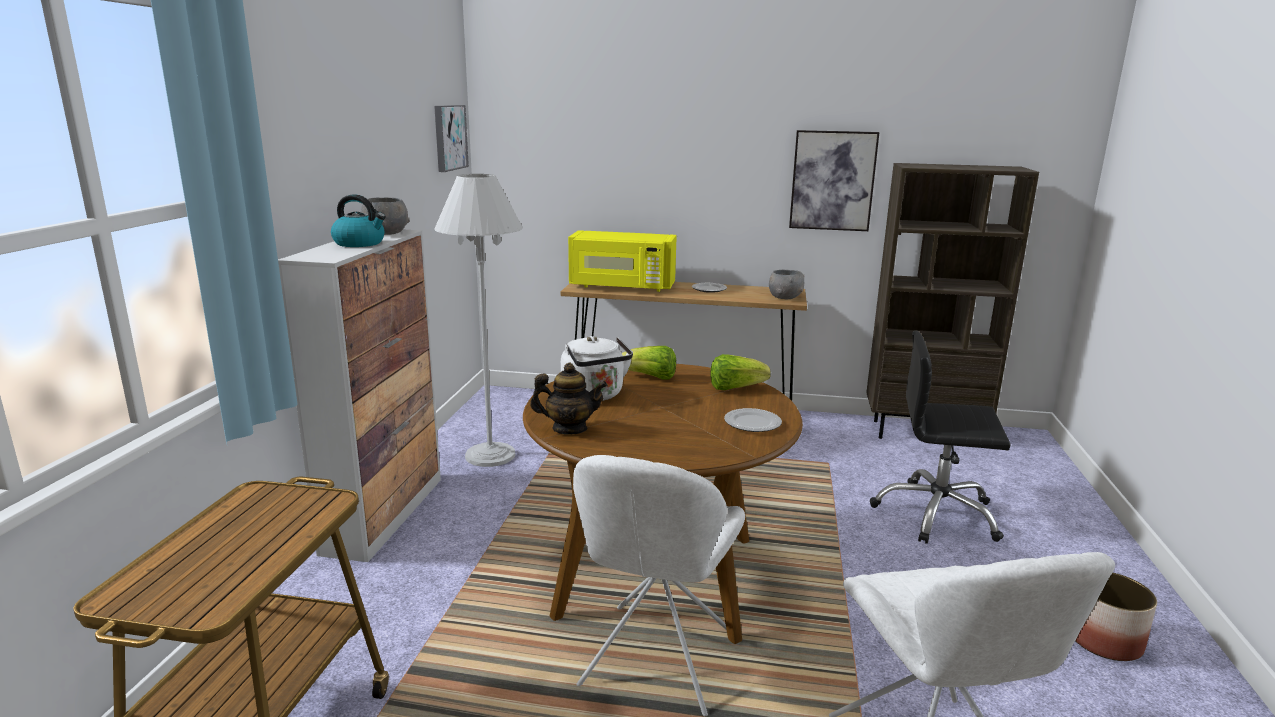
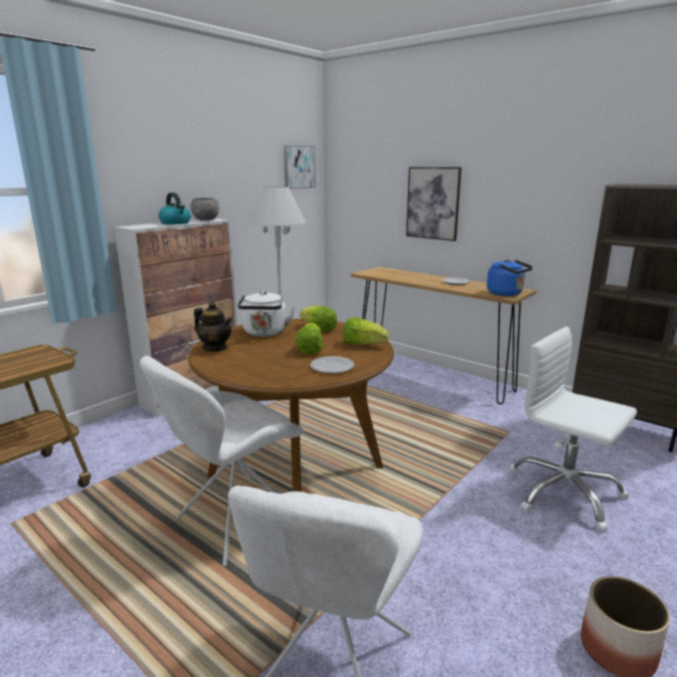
camera: 30 degrees right, 0 degrees up
(622, 286) = (395, 275): yellow microwave -> none
(689, 406) = (310, 350): none -> lettuce
(785, 297) = (506, 293): grey bowl -> blue kettle
(832, 181) = (565, 200): picture -> picture (433, 203)
(936, 514) = (563, 493): black office chair -> white office chair

